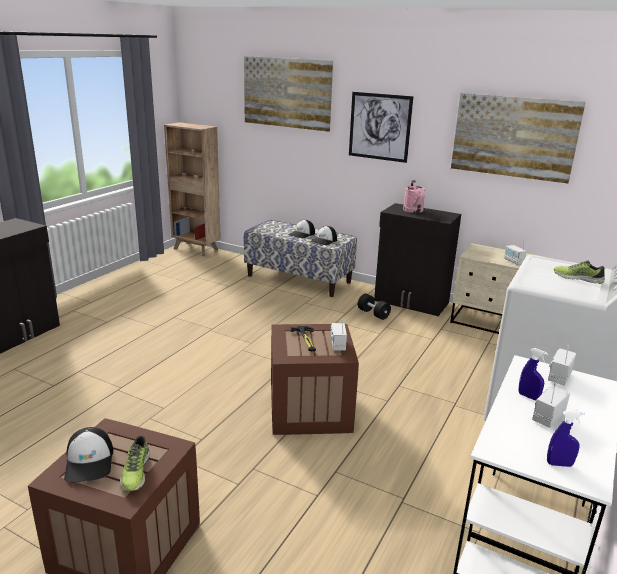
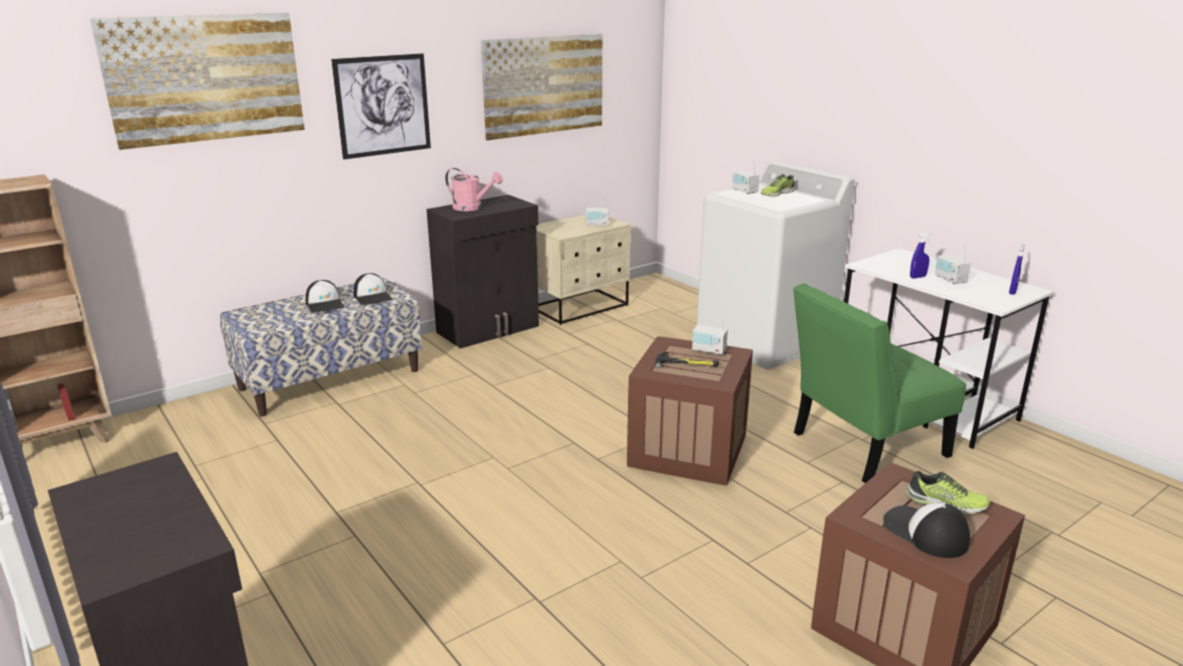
camera: 65 degrees left, 0 degrees up
(90, 462) = (925, 533): cap -> cap turned 135 degrees counterclockwise
(373, 314) = (495, 358): black dumbbell -> none
(387, 503) = (863, 447): none -> green chair
(559, 377) = (888, 261): radio -> radio (744, 191)

